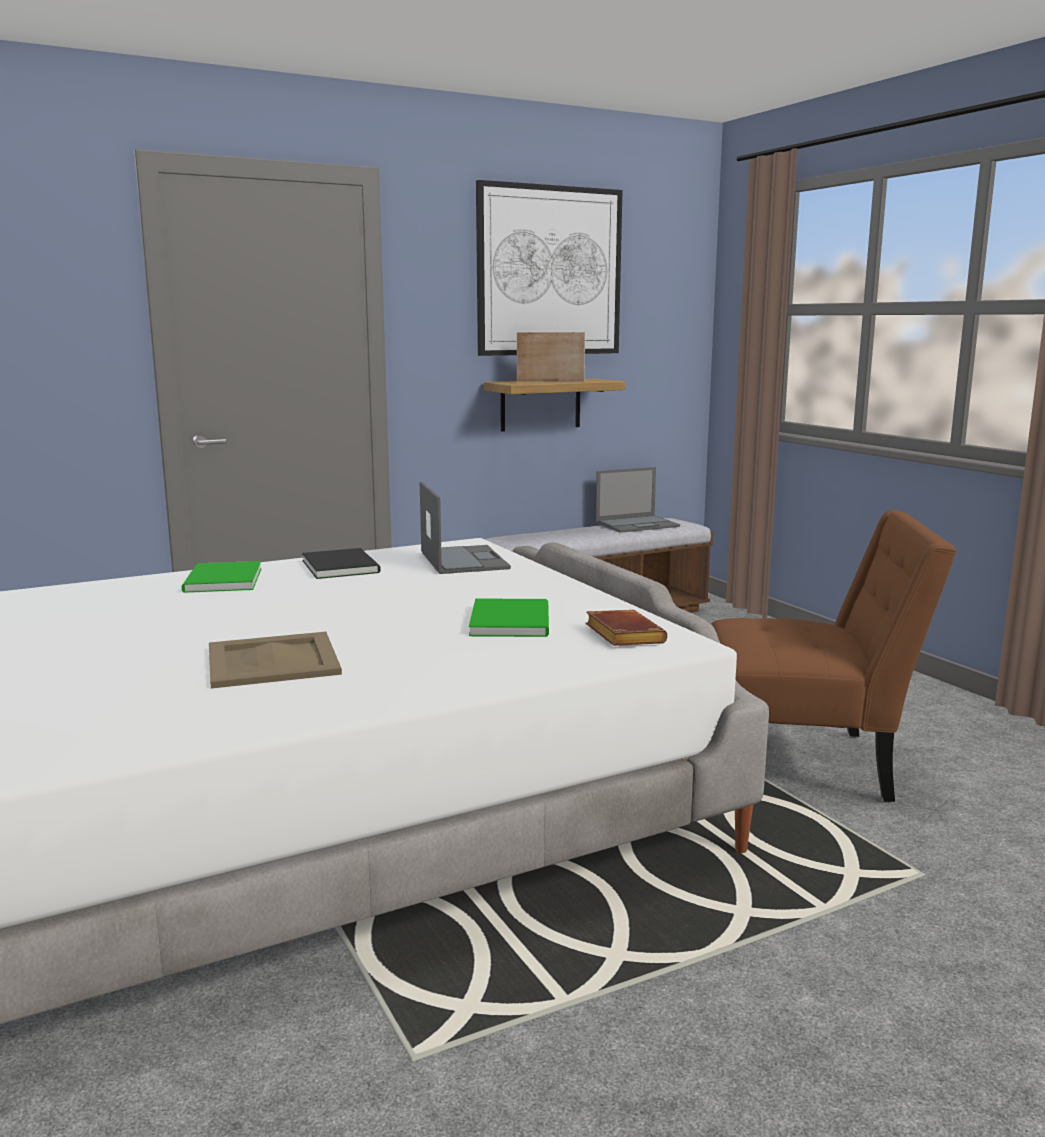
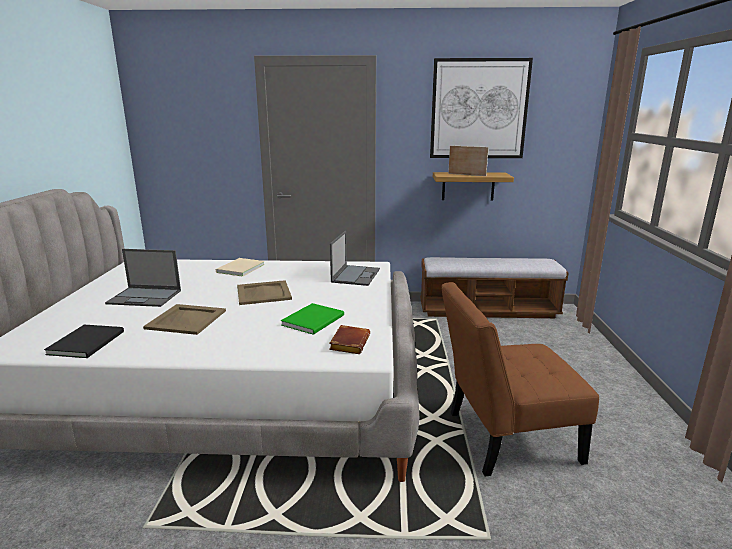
camera: 30 degrees right, 5 degrees up
(220, 581) = (239, 269): green book -> beige book
(342, 565) = (298, 269): black book -> black book (89, 342)
(346, 604) = (264, 293): none -> beige tray
(638, 524) = (521, 261): laptop -> laptop (145, 297)
(806, 763) = (505, 437): brown chair -> brown chair turned 135 degrees clockwise

